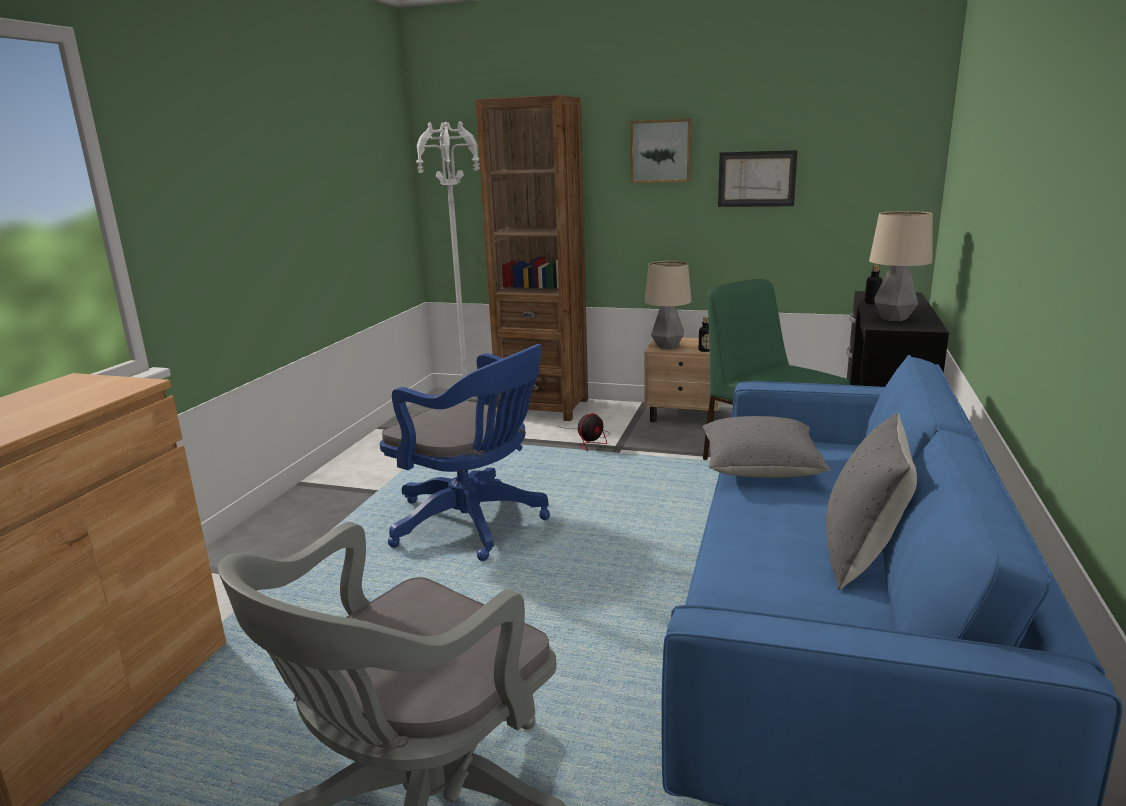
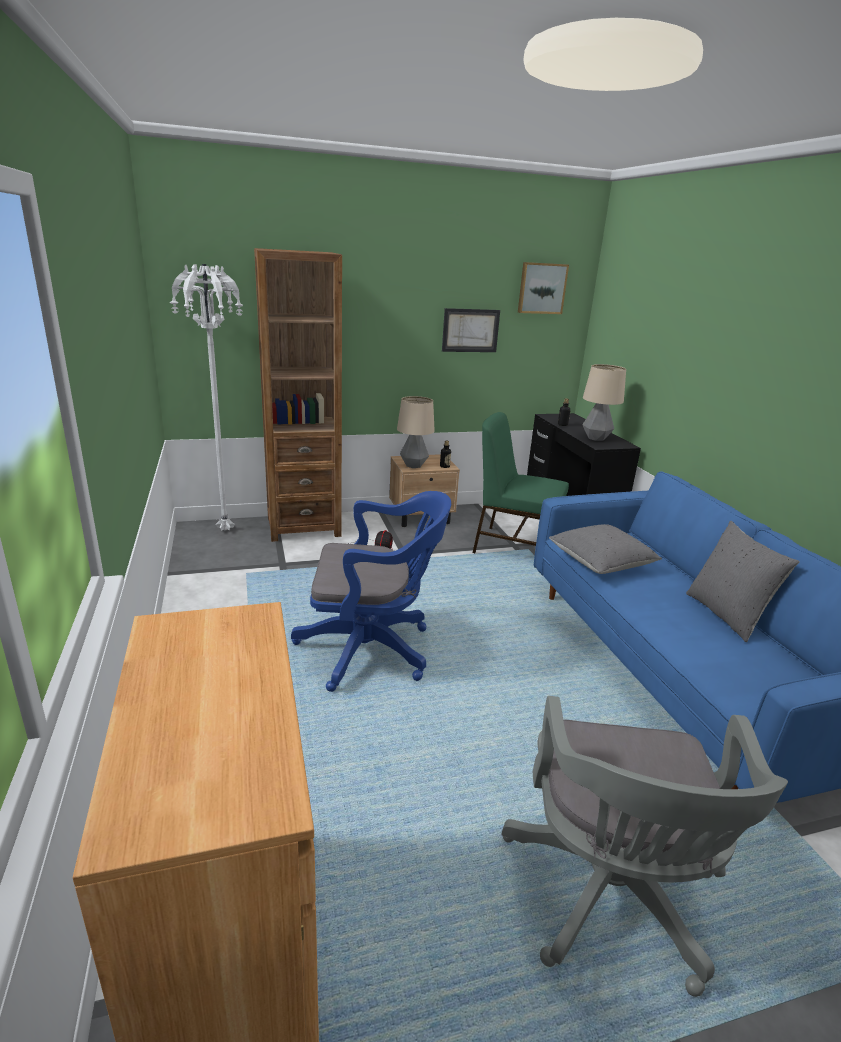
camera: 35 degrees left, 5 degrees up
(661, 151) = (398, 304): picture -> picture (541, 288)

